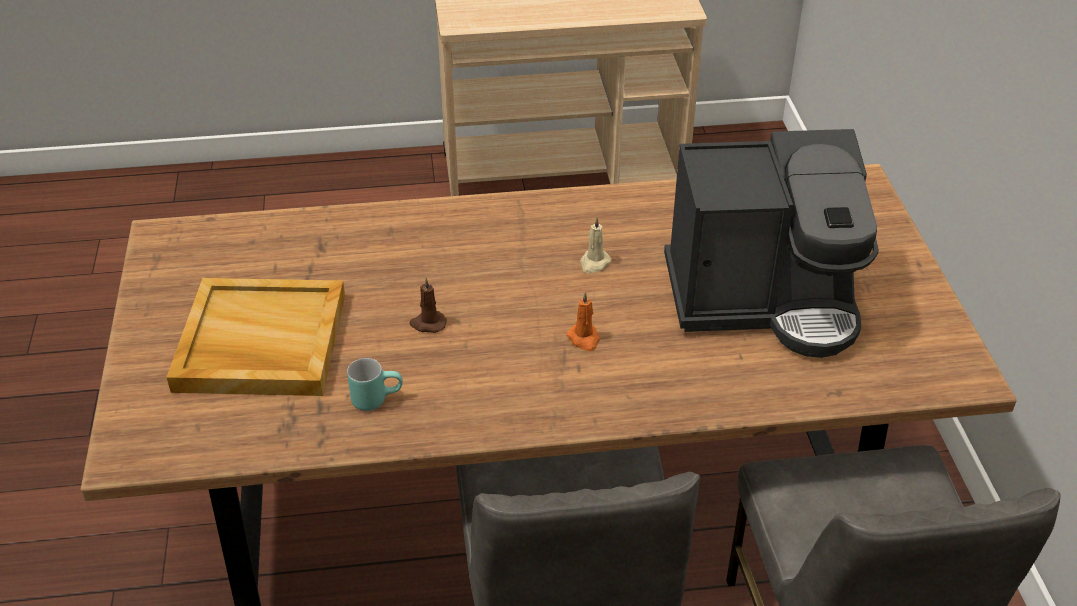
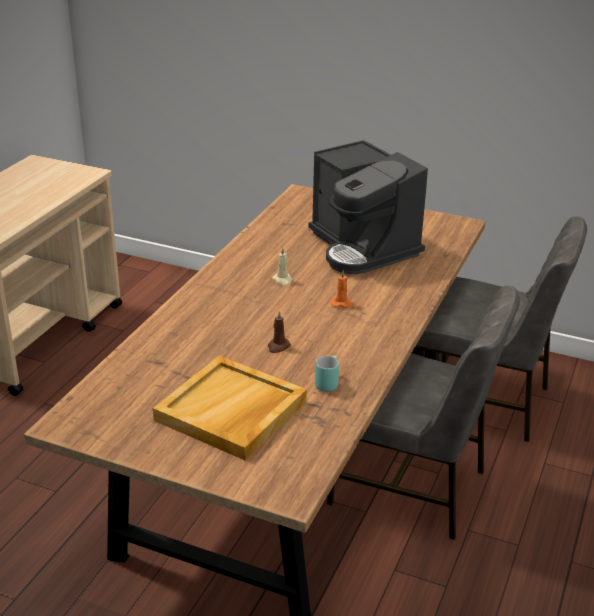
camera: 60 degrees left, 10 degrees down
(764, 299) = (363, 247): coffee machine -> coffee machine turned 120 degrees clockwise

